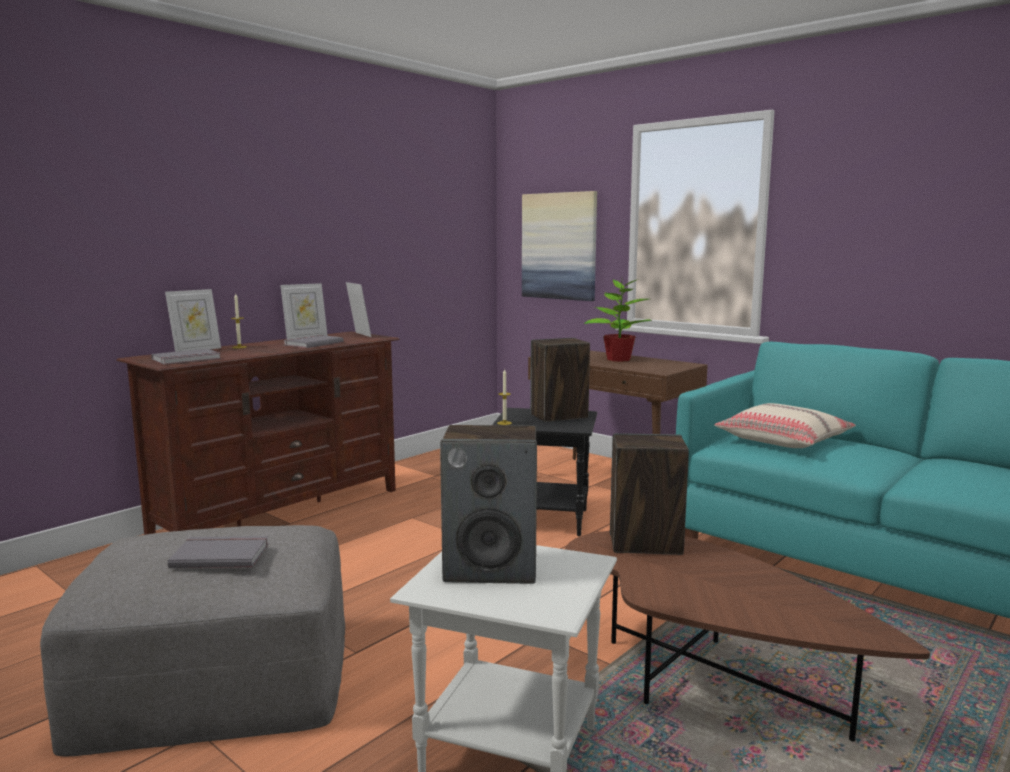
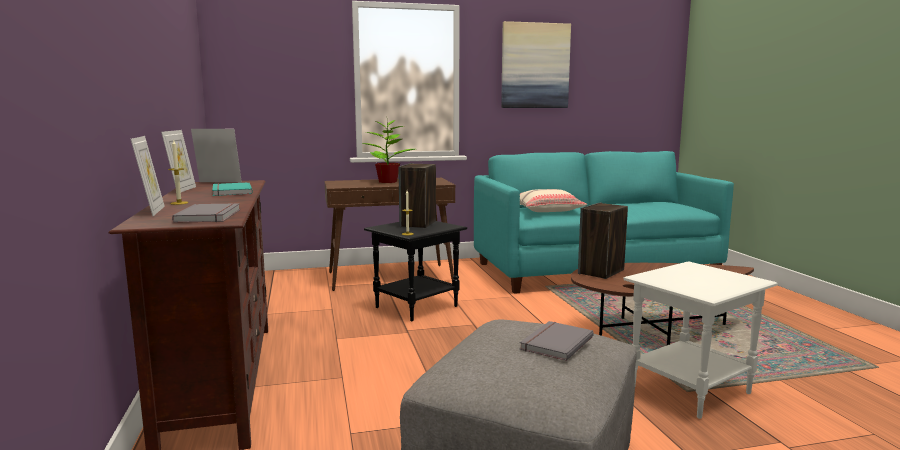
camera: 55 degrees left, 0 degrees up
(312, 344) = (230, 191): grey book -> turquoise book
(491, 568) = (688, 279): speaker -> none
(559, 246) = (283, 96): picture -> picture (535, 66)

